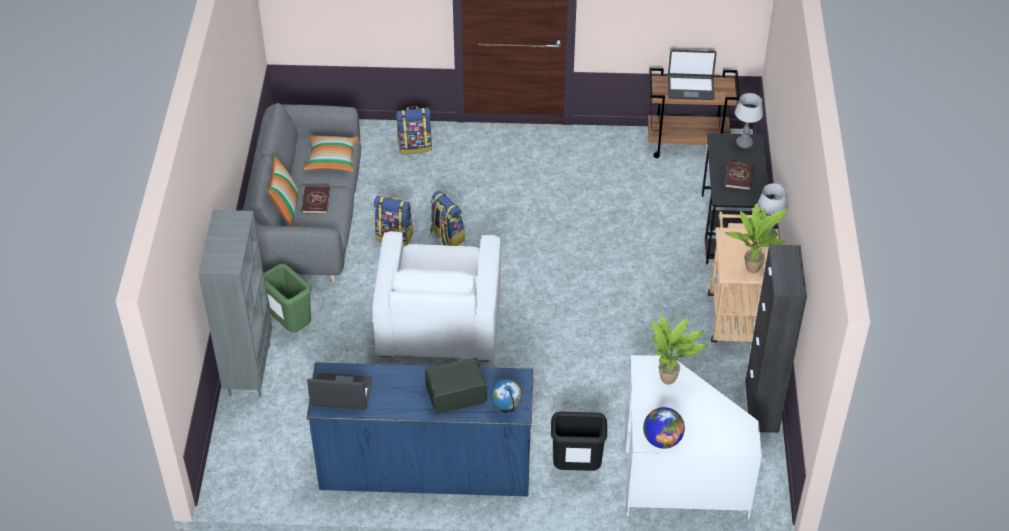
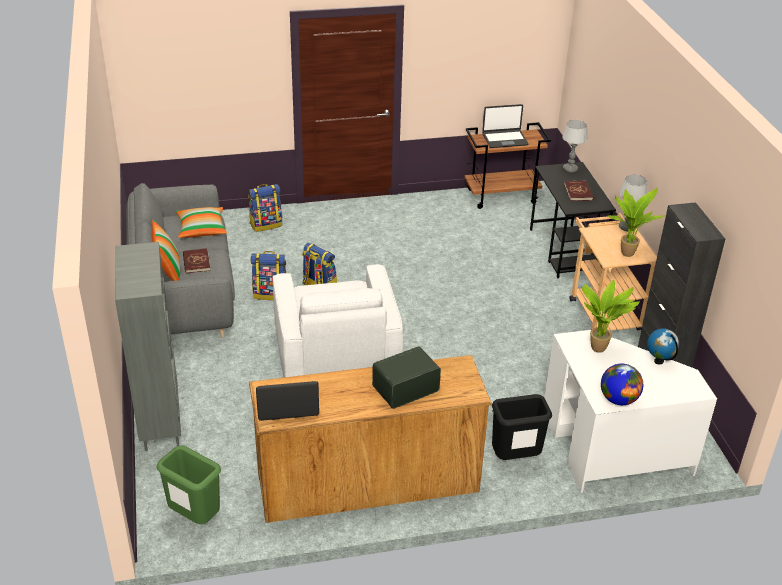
camera: 15 degrees left, 10 degrees down
(290, 325) = (191, 379): green trash can -> green trash can (194, 517)
(425, 466) = (367, 482): blue dresser -> brown dresser
(506, 408) = (460, 393): globe -> globe (659, 361)

